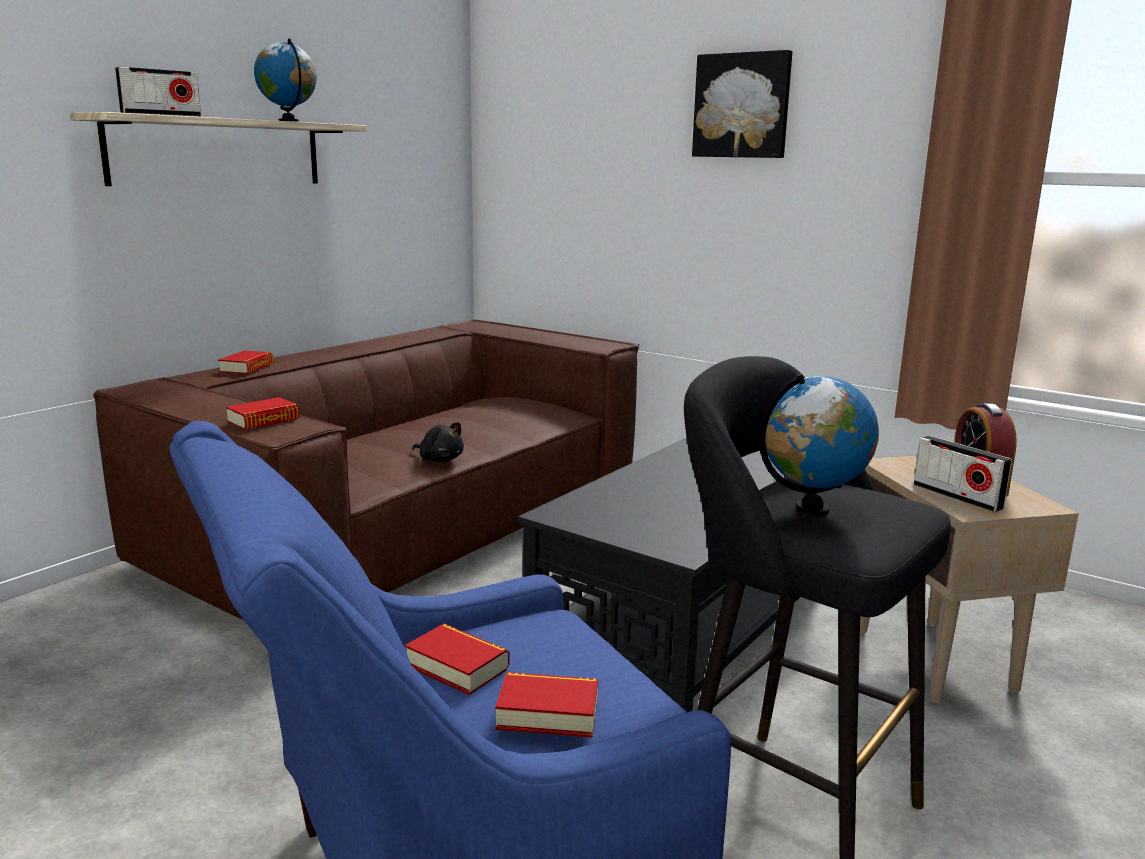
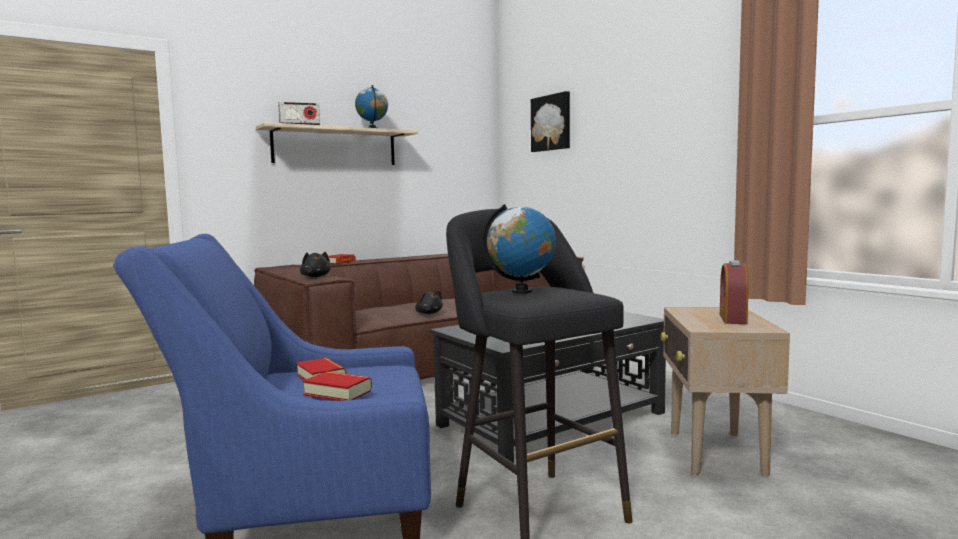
camera: 20 degrees right, 10 degrees down
(263, 420) = (316, 276): book -> black plush toy
(742, 106) = (636, 100): picture -> picture (551, 123)
(957, 496) = (706, 323): radio -> none

